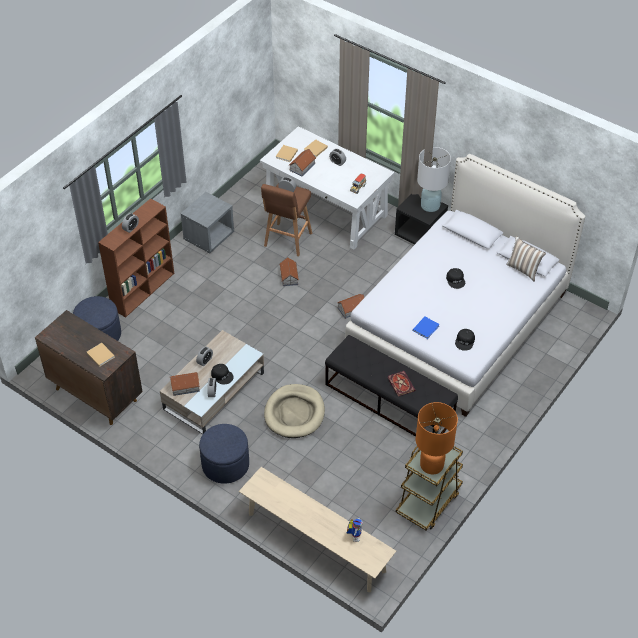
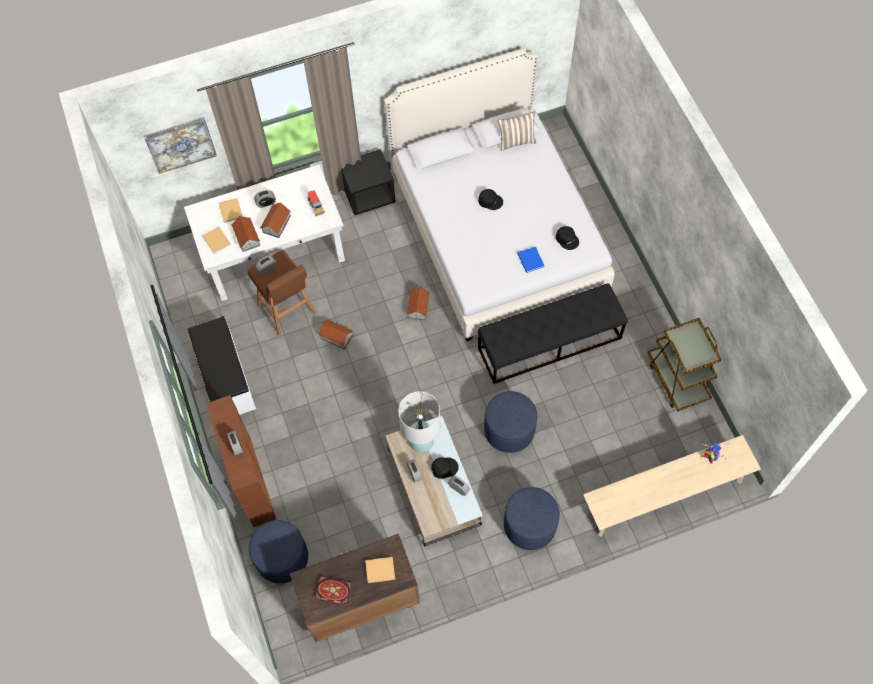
camera: 55 degrees left, 15 degrees up
(185, 387) = (435, 509): toy house -> toy house (277, 224)
(209, 237) = (225, 378): grey nightstand -> white bench
(294, 413) = (509, 429): beige dog bed -> blue ottoman
(318, 76) = (180, 144): none -> picture
(400, 384) = (568, 321): book -> book (332, 591)
(430, 205) = (370, 163): white table lamp -> white table lamp (421, 441)
(432, 465) = (696, 350): orange table lamp -> none

